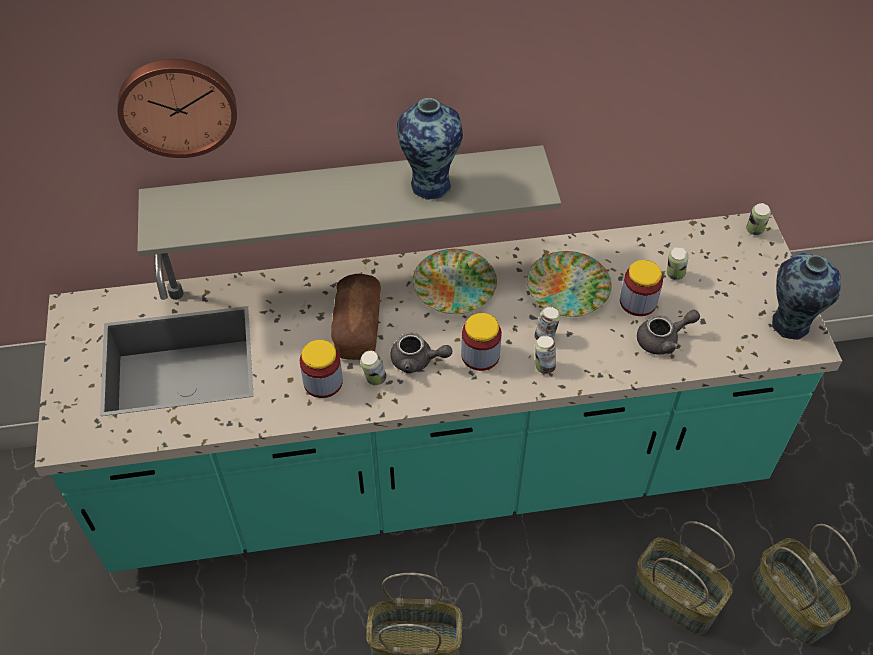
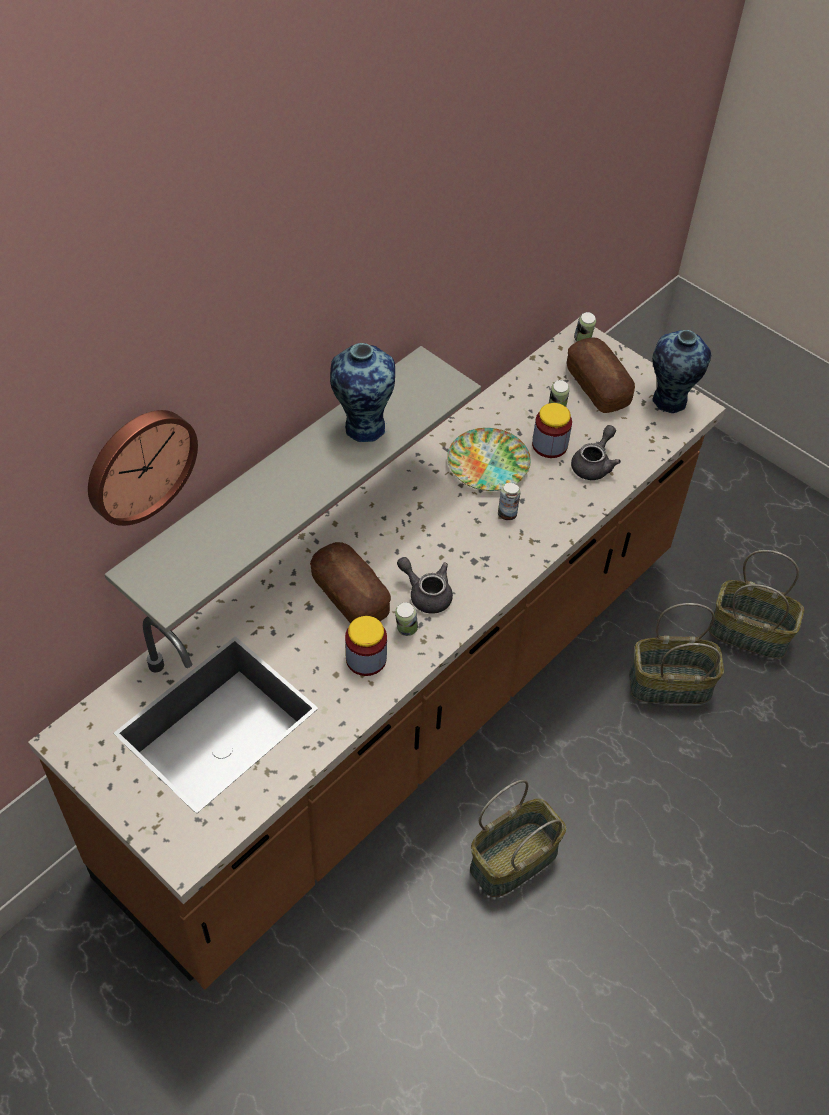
camera: 40 degrees left, 0 degrees up
(417, 361) = (426, 594): grey teapot -> grey teapot turned 120 degrees counterclockwise
(436, 472) = (407, 709): turquoise counter -> brown counter
(455, 285) = (397, 513): plate -> none
(480, 355) = (471, 558): jar -> none
(544, 366) = (527, 538): can -> none
(730, 276) = (597, 386): none -> bread

